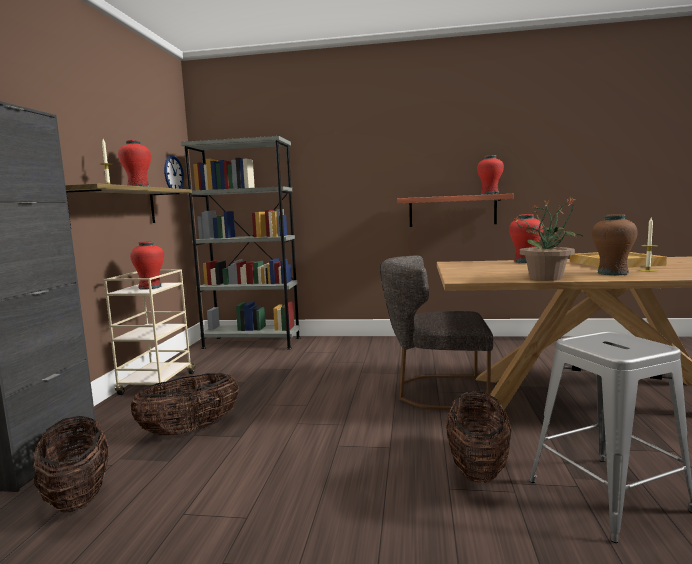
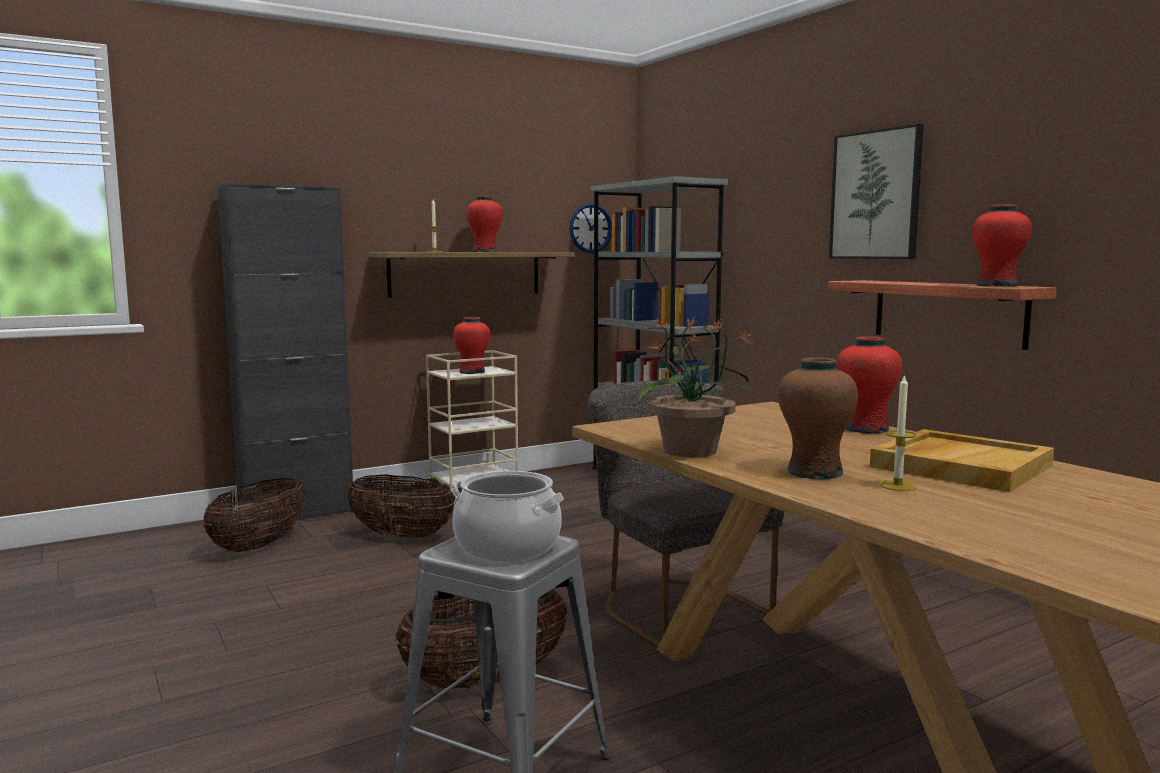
camera: 50 degrees right, 0 degrees up
(403, 152) = (876, 195): none -> picture
(617, 342) = (507, 546): none -> cooking pot

